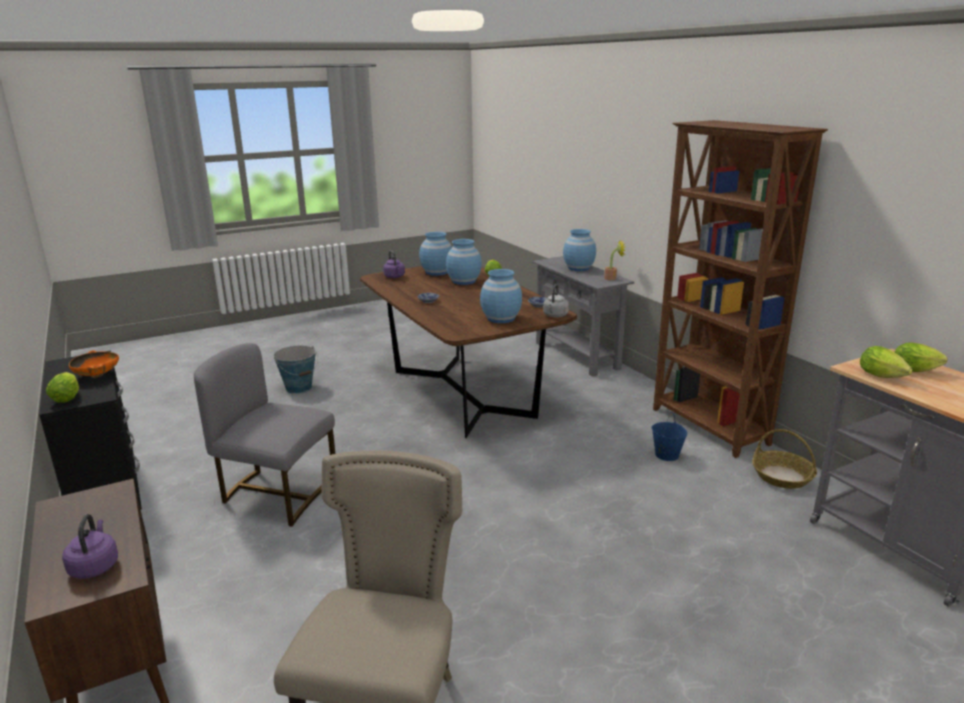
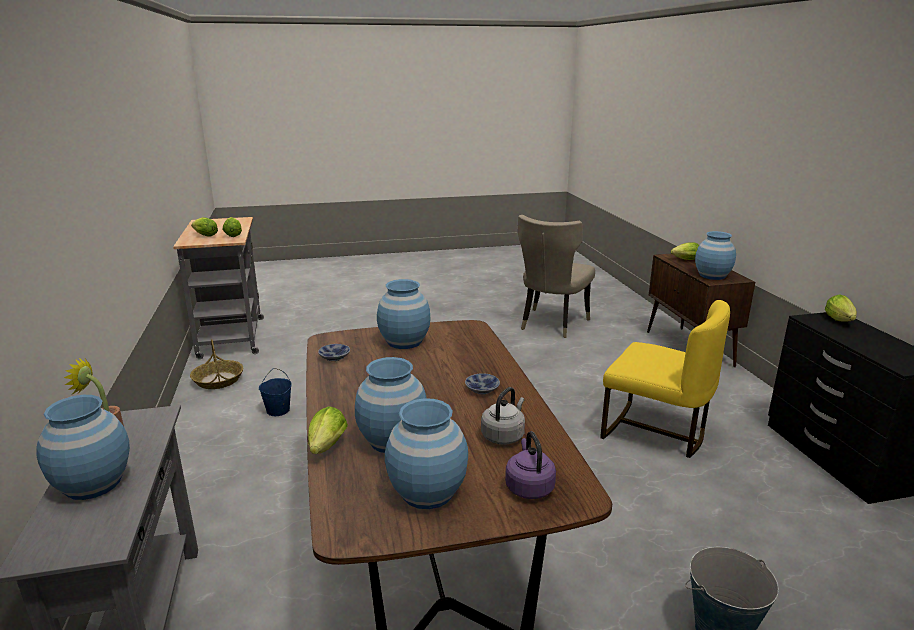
camera: 165 degrees left, 0 degrees up
(95, 566) = (684, 260): purple kettle -> lettuce
(97, 375) = (853, 341): orange bowl -> none
(97, 508) = (712, 276): none -> blue vase
(277, 493) = (655, 431): grey chair -> yellow chair
(555, 316) = (337, 337): grey kettle -> grey kettle (504, 435)
(709, 427) = (193, 431): brown bookcase -> none

